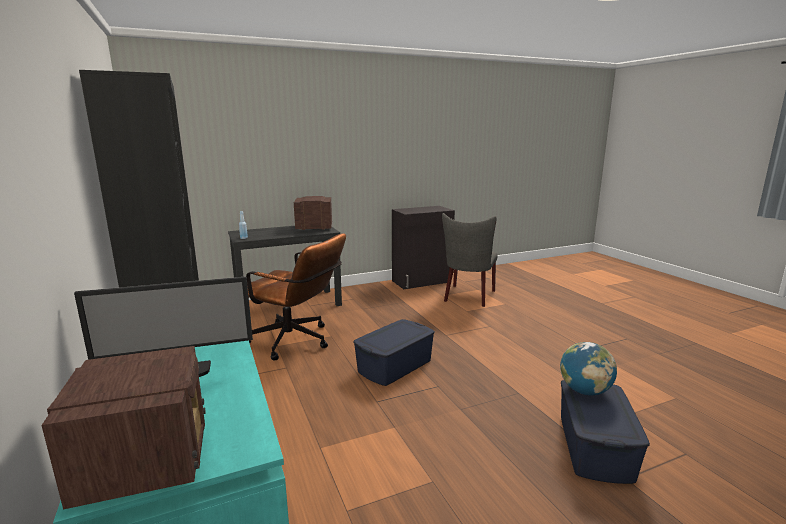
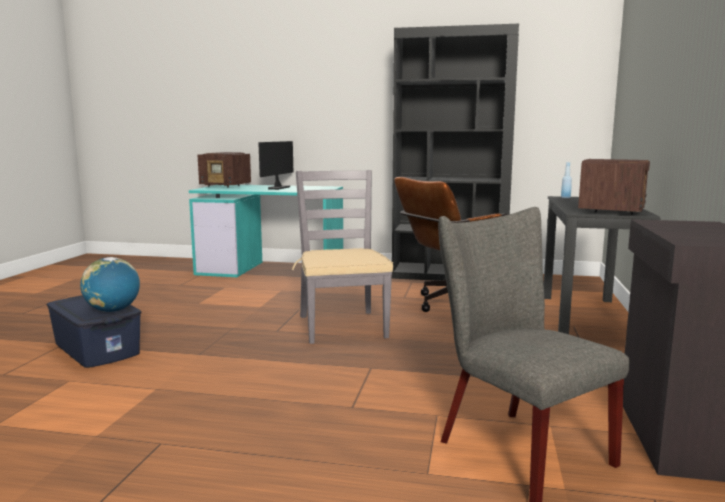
camera: 125 degrees right, 5 degrees down
(394, 366) = (342, 326): blue storage box -> grey chair

